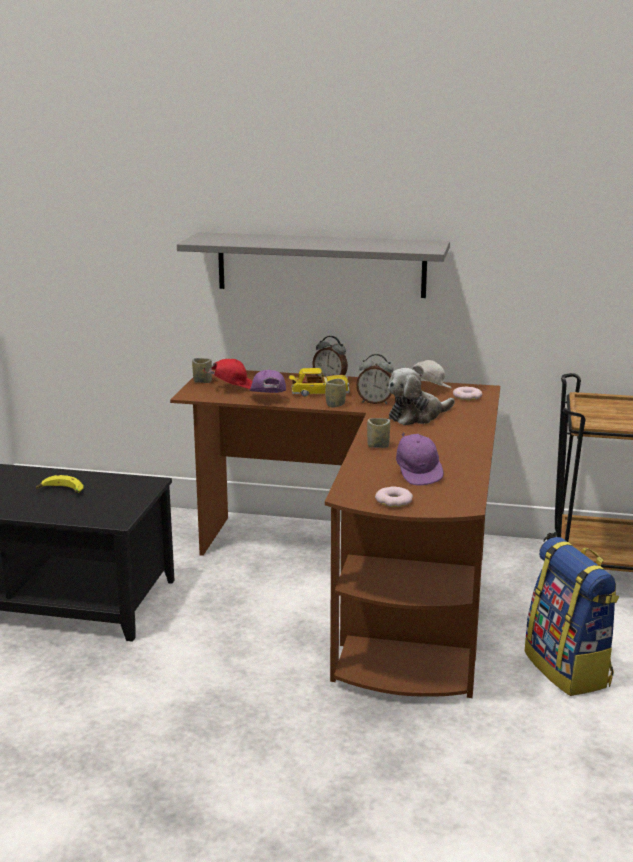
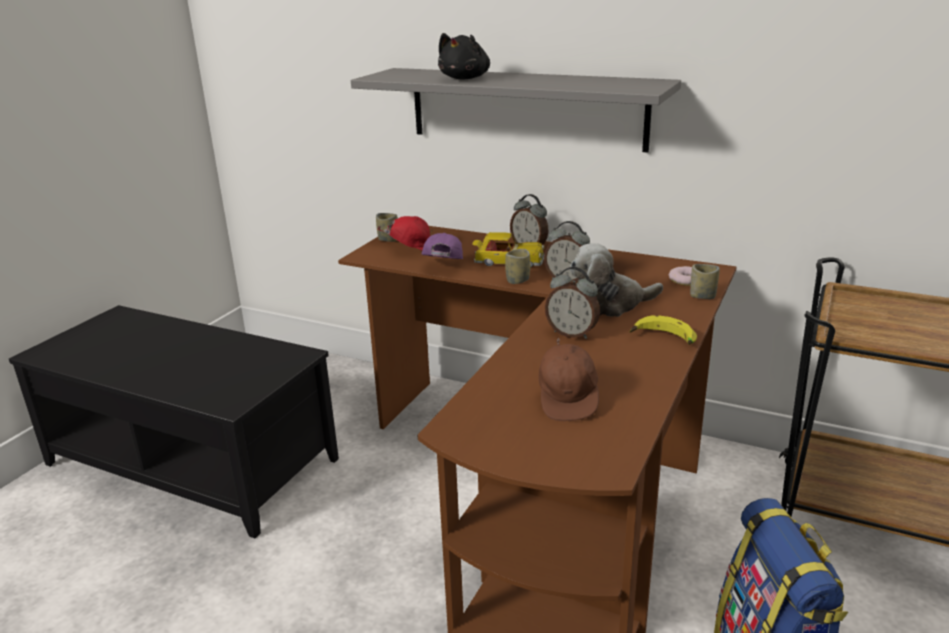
camera: 15 degrees right, 5 degrees up
(61, 492) = (202, 359): banana -> banana (662, 339)
(277, 242) = (465, 78): none -> black plush toy
(378, 446) = (537, 347): cup -> cup (702, 296)
(394, 501) = (510, 447): donut -> none
(399, 436) = (572, 333): none -> alarm clock
(418, 473) = (568, 399): purple cap -> brown cap
(428, 389) = (642, 266): white cap -> none

